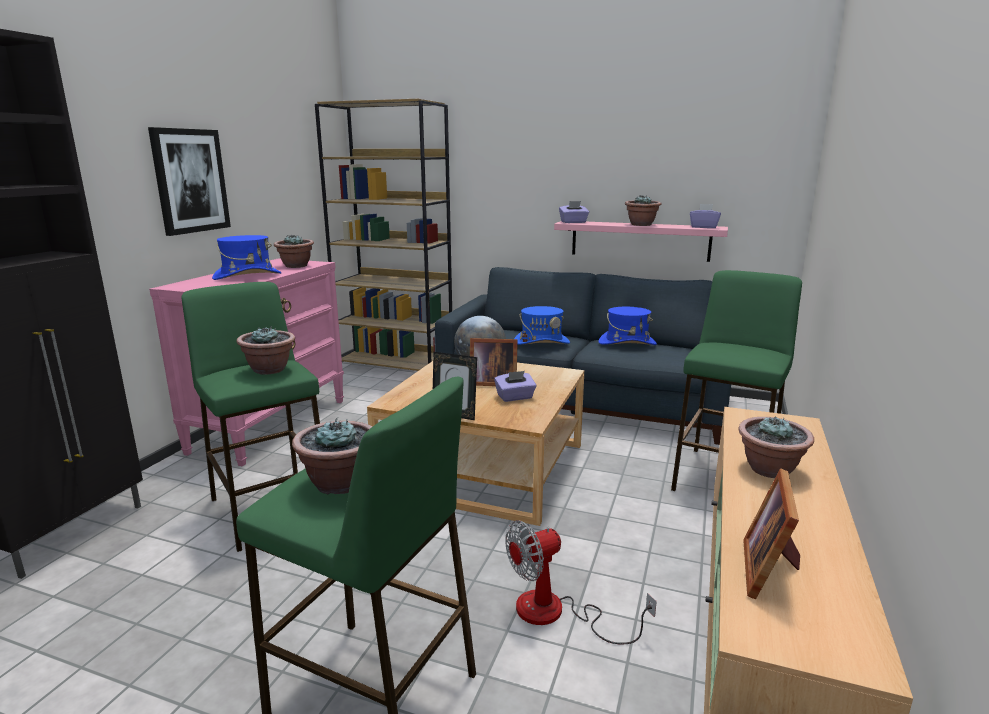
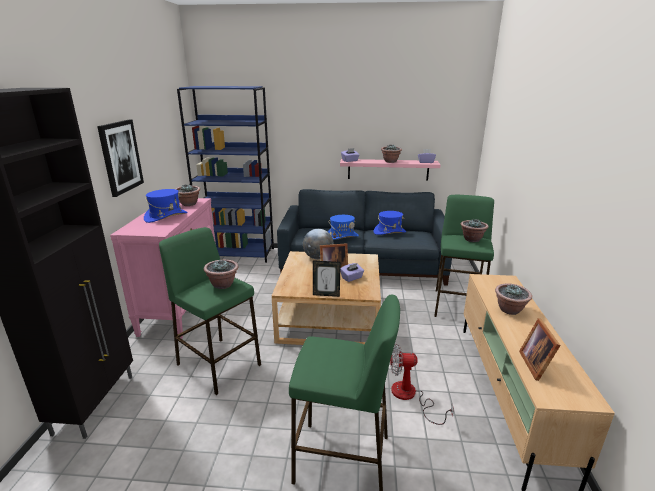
camera: 15 degrees left, 5 degrees up
(340, 483) = (332, 357): potted plant -> potted plant (472, 239)
(396, 366) = (238, 254): brown bookcase -> blue bookcase
(556, 613) = (410, 396): fan -> fan turned 45 degrees clockwise

